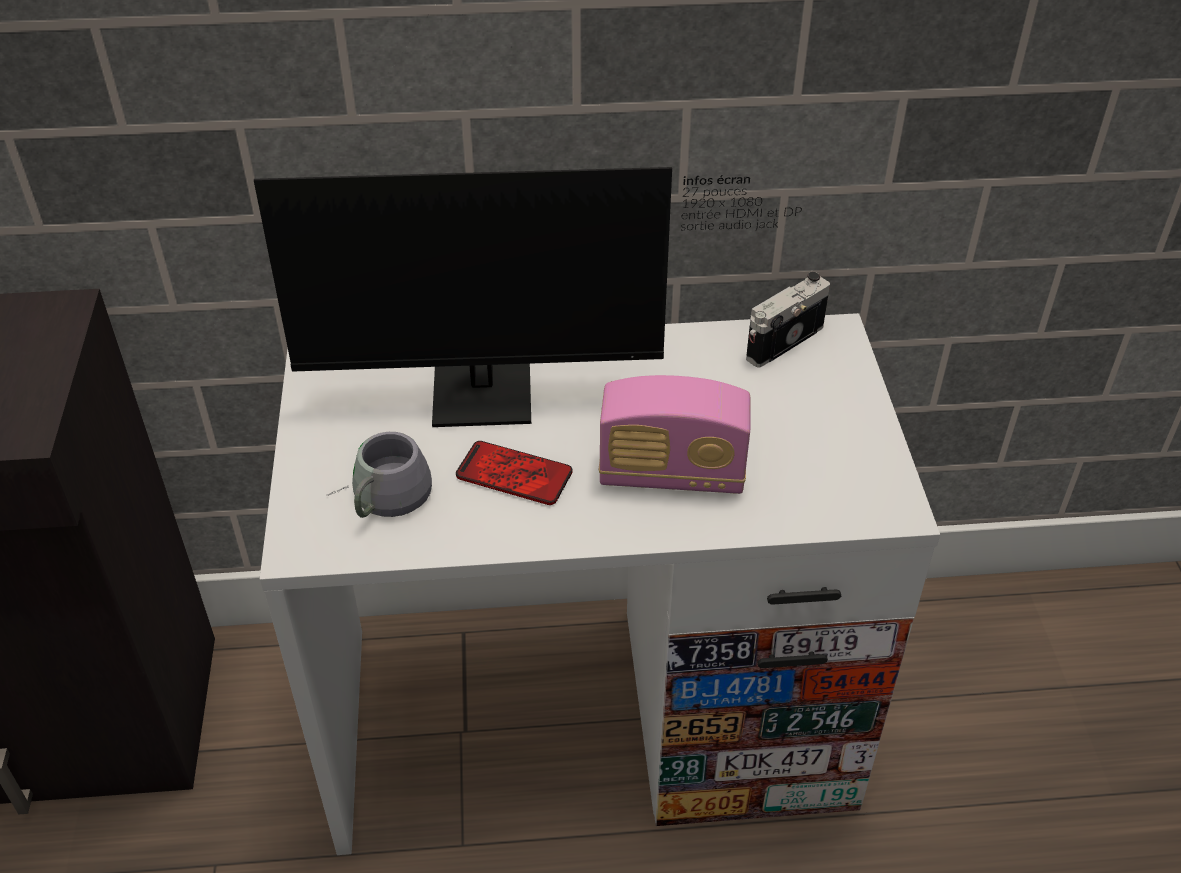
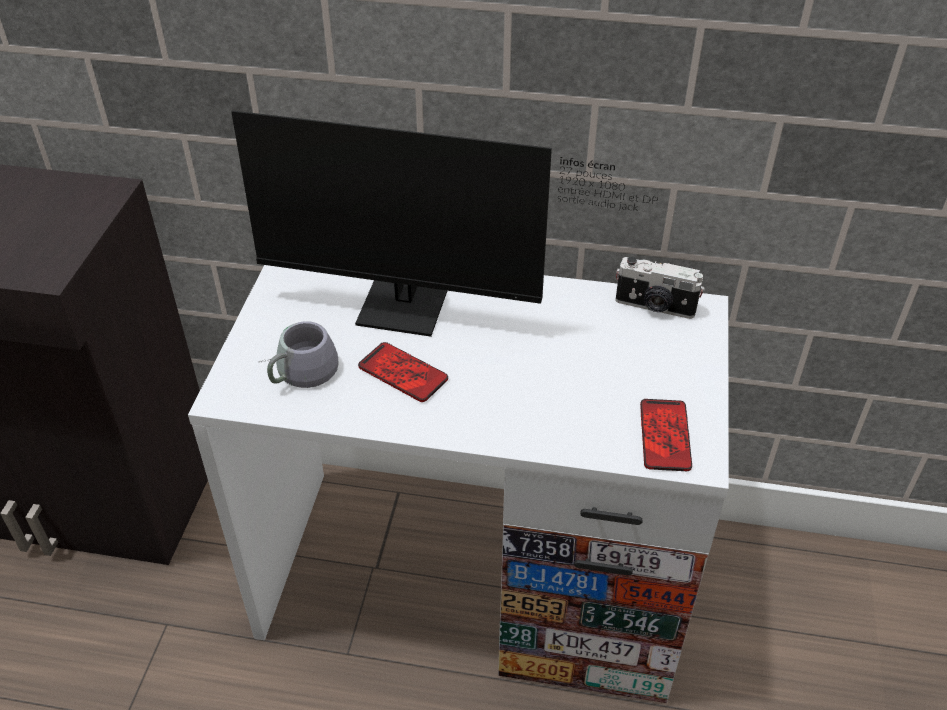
camera: 15 degrees right, 0 degrees up
(671, 474) = (525, 396): radio -> none
(782, 340) = (655, 307): camera -> camera turned 135 degrees counterclockwise
(848, 488) = (665, 436): none -> phone

